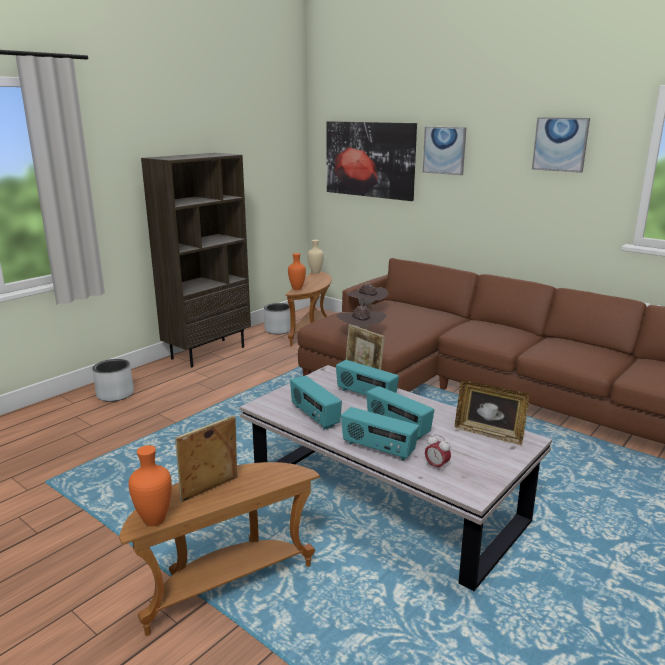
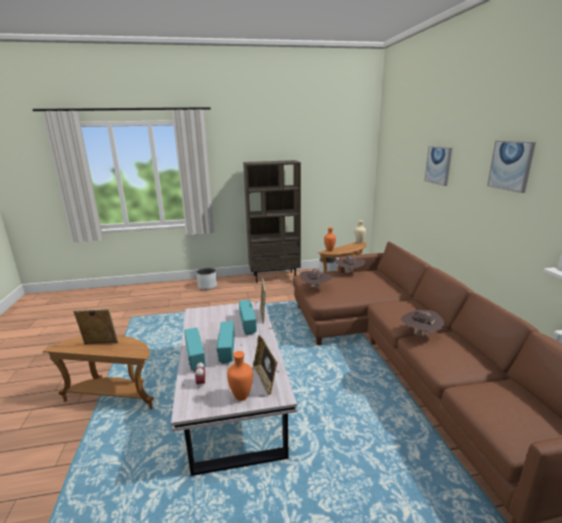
camera: 40 degrees right, 0 degrees up
(154, 521) = (63, 348): orange vase -> orange vase (240, 397)
(314, 416) = (203, 327): radio -> none
(370, 159) = (401, 169): picture -> none
(535, 346) = (419, 334): none -> brown hat

